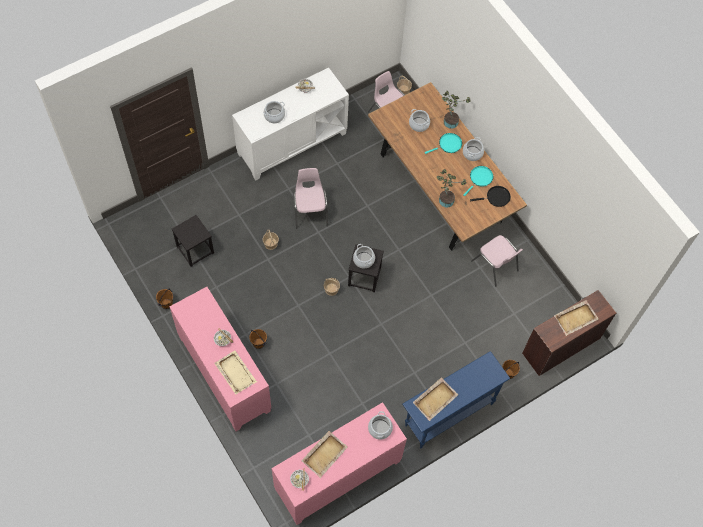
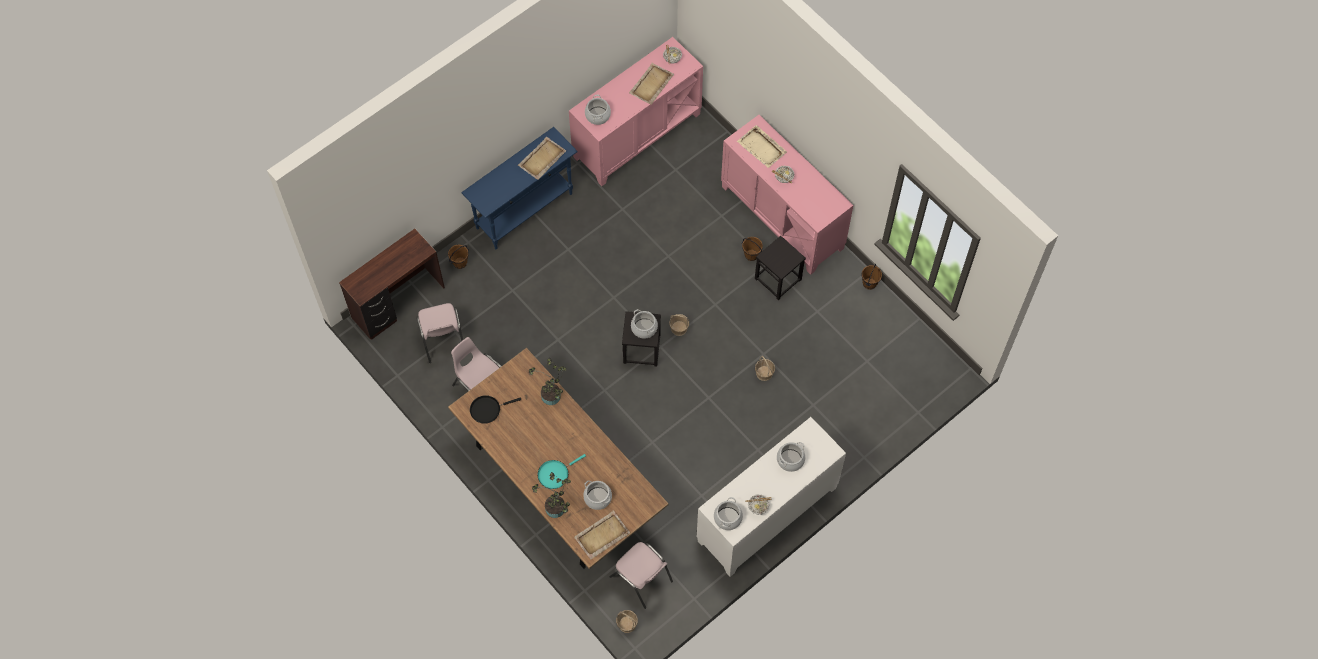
camera: 175 degrees right, 0 degrees up
(195, 250) = (855, 351): black stool -> black stool (778, 279)
(310, 211) = (724, 423): pink chair -> pink chair (442, 339)
(472, 153) = (522, 466): cooking pot -> cooking pot (728, 518)
(480, 178) = (510, 432): turquoise frying pan -> none
(576, 318) = (386, 269): beige tray -> beige tray (601, 536)

